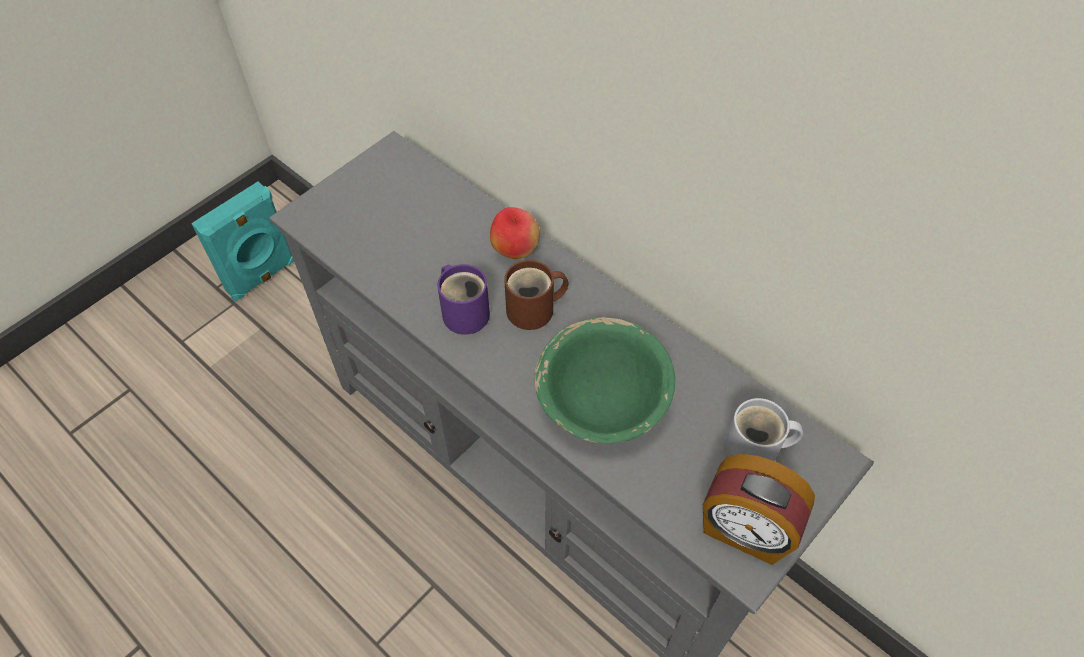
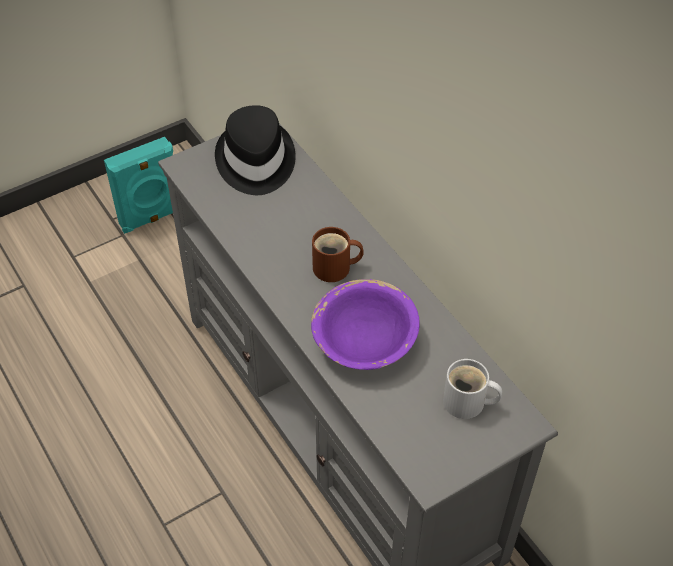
camera: 15 degrees right, 5 degrees down
(392, 193) = (255, 161): none -> black hat
(465, 311) = (282, 258): purple mug -> none
(515, 251) = (335, 222): apple -> none
(602, 398) = (364, 341): green bowl -> purple bowl
(744, 530) = (437, 455): alarm clock -> none

